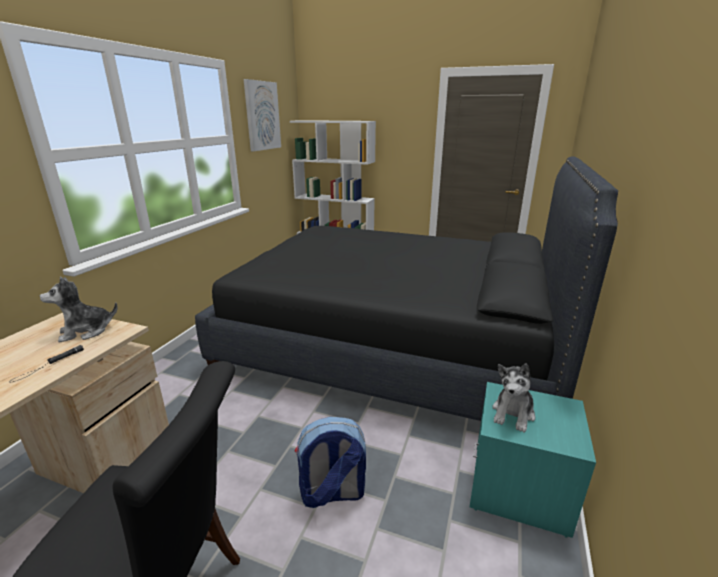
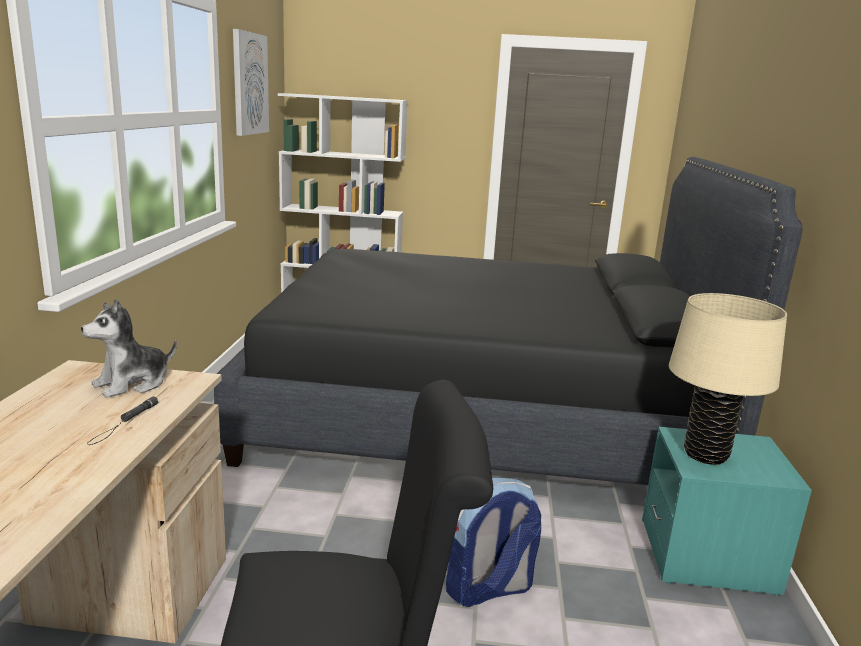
camera: 15 degrees left, 5 degrees down
(513, 414) = (705, 455): plush toy -> beige table lamp

